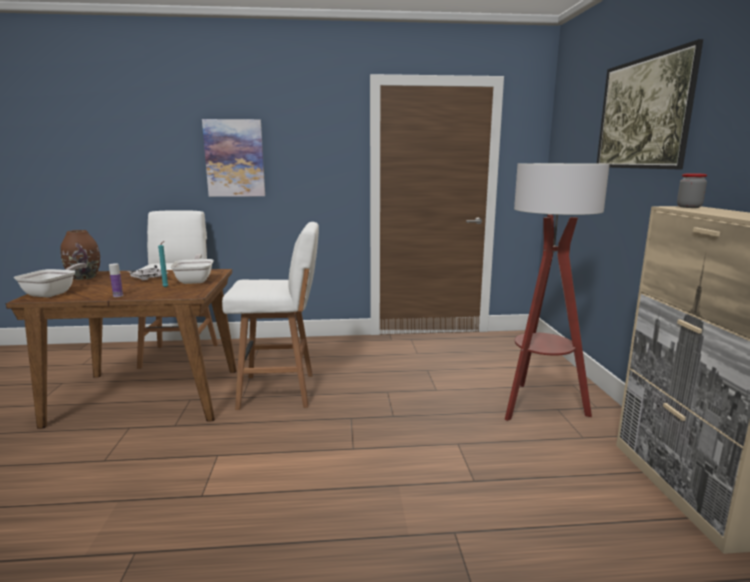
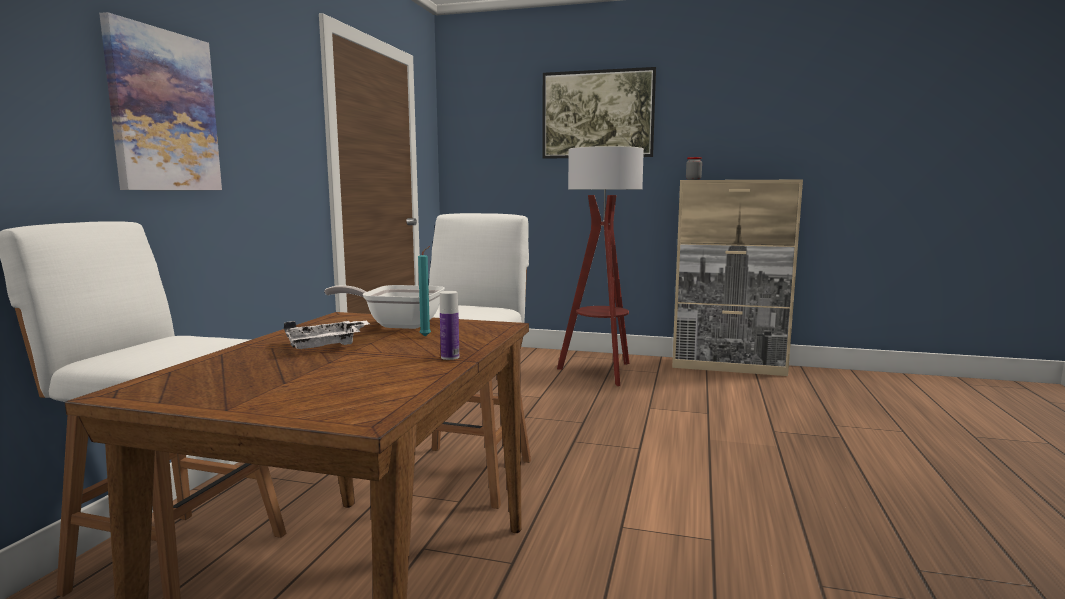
camera: 70 degrees left, 5 degrees down
(54, 293) = (340, 401): frying pan -> none
(84, 277) = (188, 388): brown vase -> none

